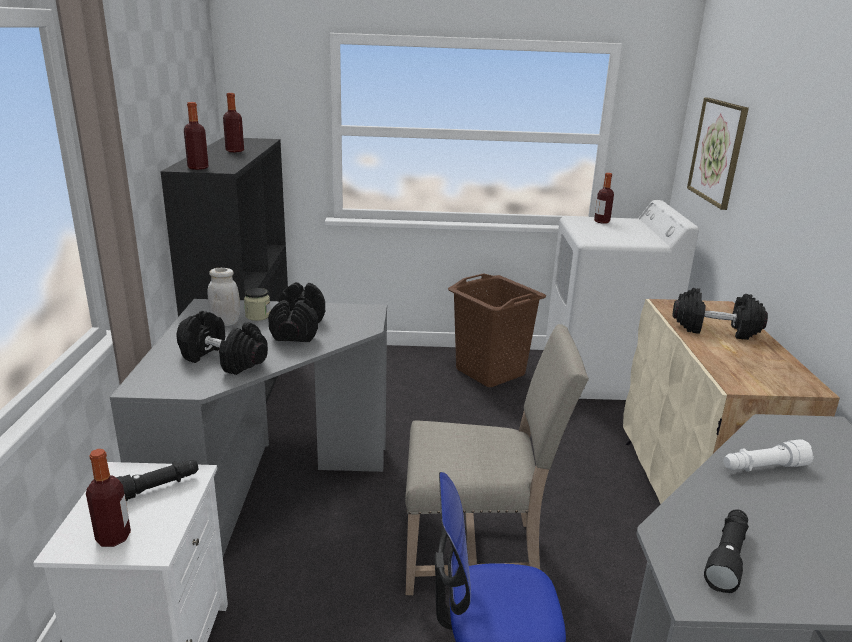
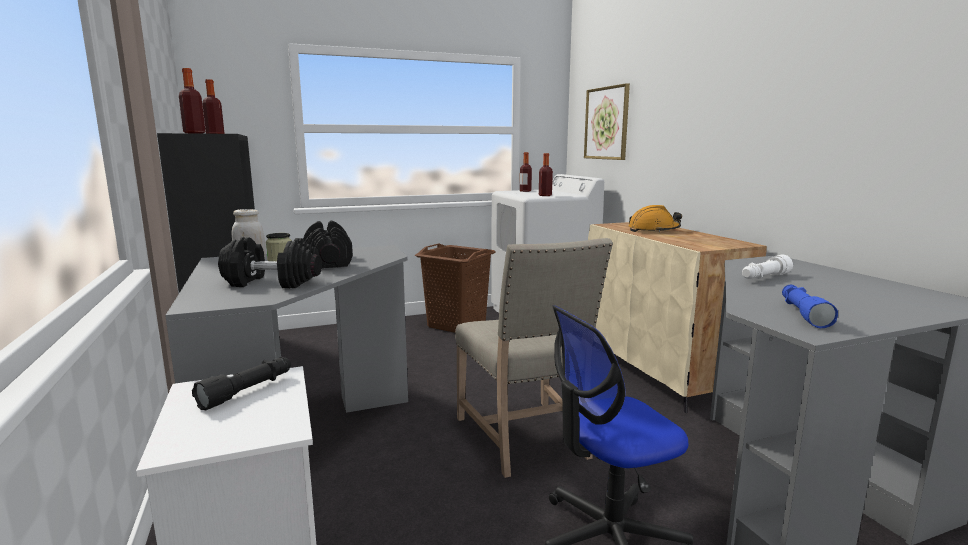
camera: 20 degrees left, 10 degrees down
(113, 537) = (228, 431): bottle -> bottle (545, 195)
(477, 553) = (525, 438): beige chair -> beige chair turned 90 degrees clockwise
(715, 329) = (653, 230): black dumbbell -> orange hard hat
(727, 557) = (802, 314): black flashlight -> blue flashlight

